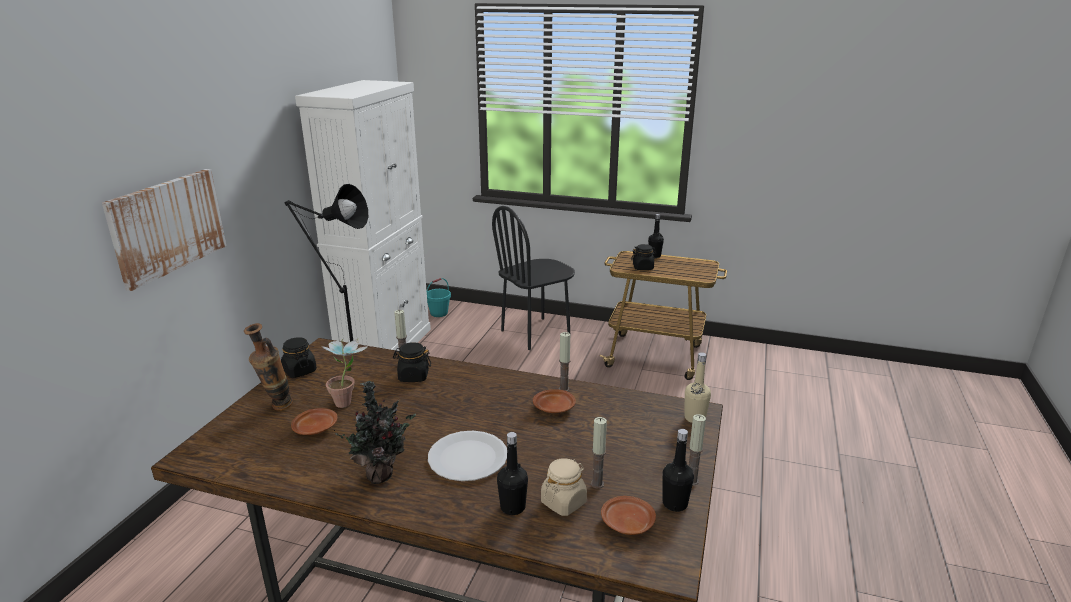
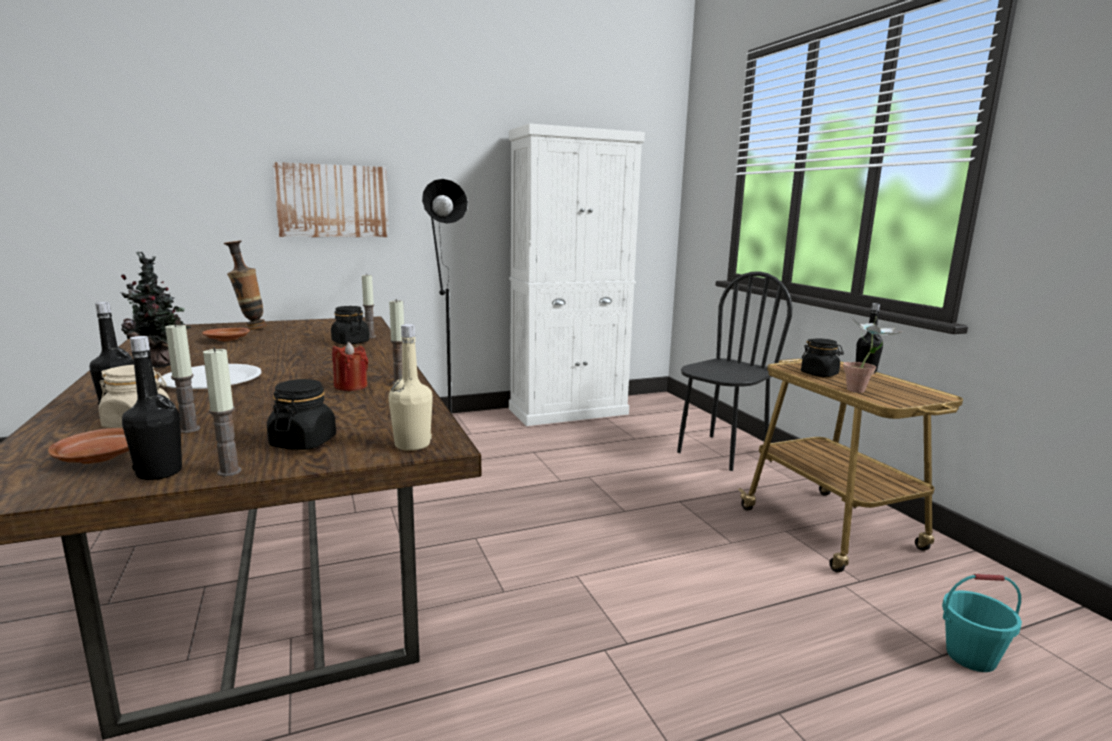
camera: 50 degrees right, 10 degrees down
(299, 371) = (317, 322): black jar -> black jar (303, 442)
(349, 401) = (281, 338): potted plant -> potted plant (862, 391)
(439, 313) = (659, 407): turquoise bucket -> turquoise bucket (970, 656)
(535, 333) = (721, 452): black chair -> black chair turned 120 degrees clockwise
(554, 408) = (351, 386): brown plate -> red candle

